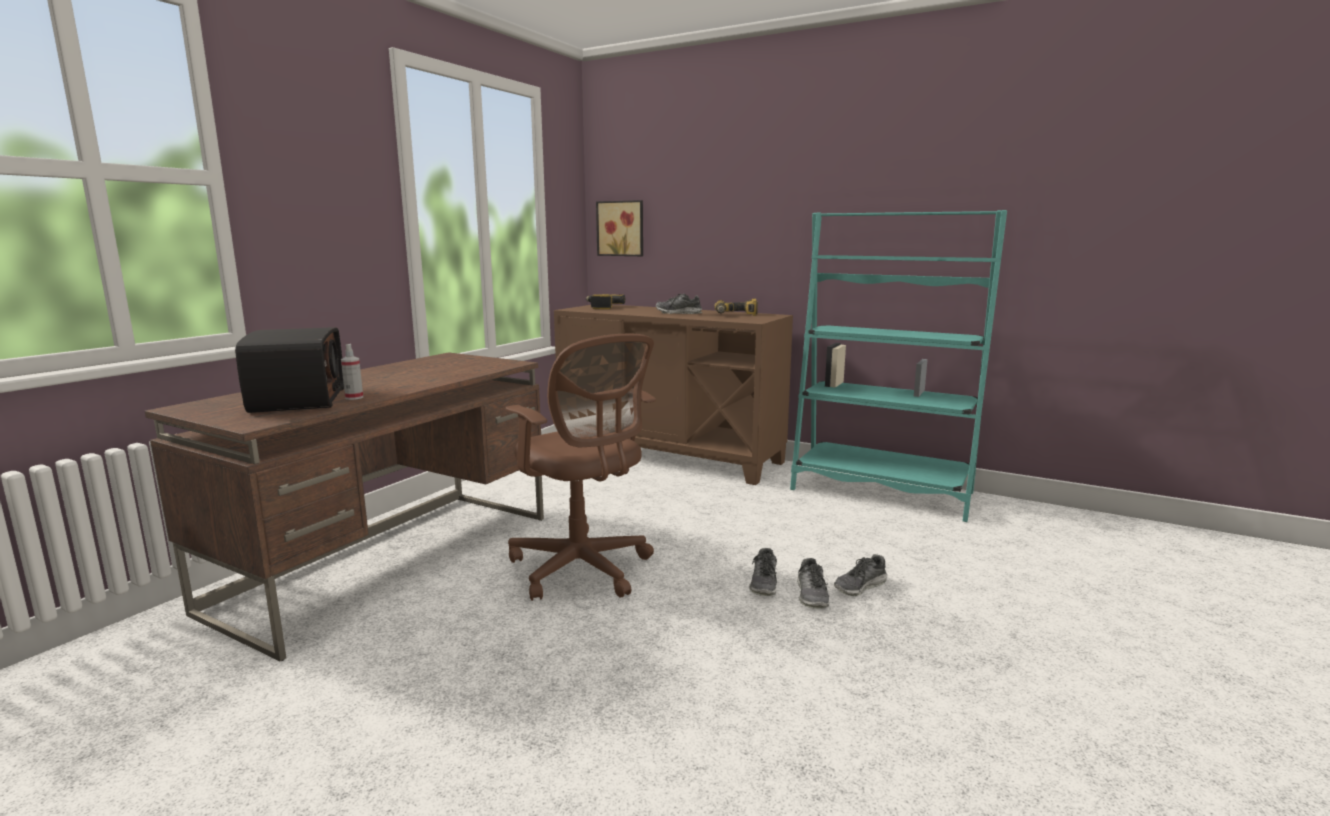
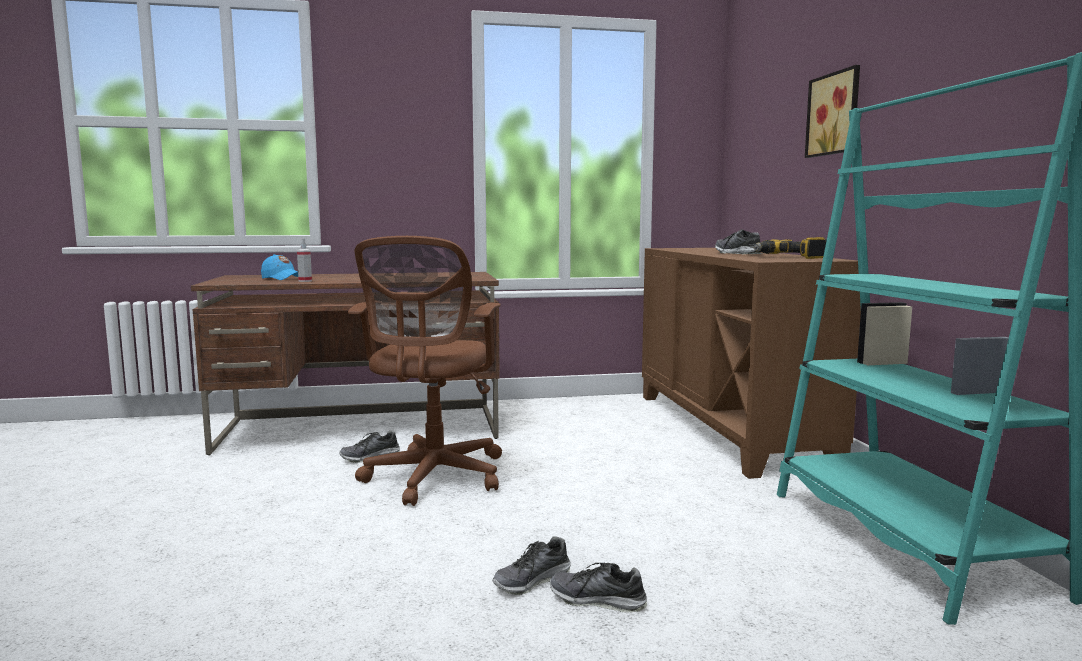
camera: 50 degrees right, 5 degrees down
(296, 400) = (282, 279): radio -> blue cap
(602, 307) = (701, 248): power drill -> none
(621, 228) = (743, 161): picture -> picture (836, 114)
(764, 584) = (521, 551): shoe -> shoe (370, 457)

